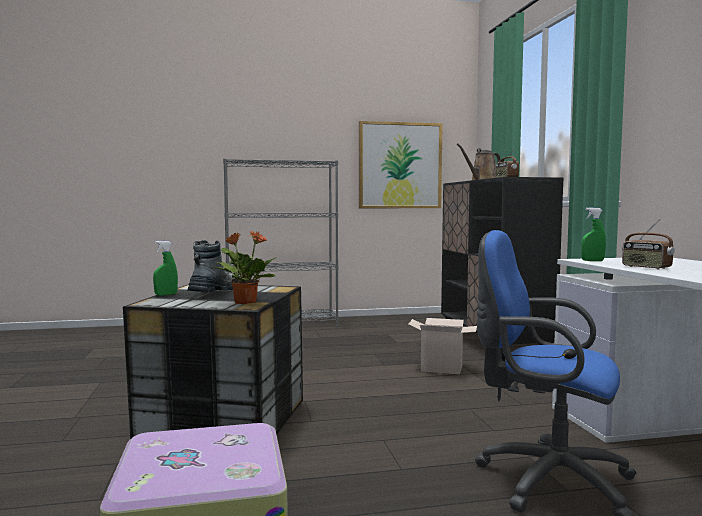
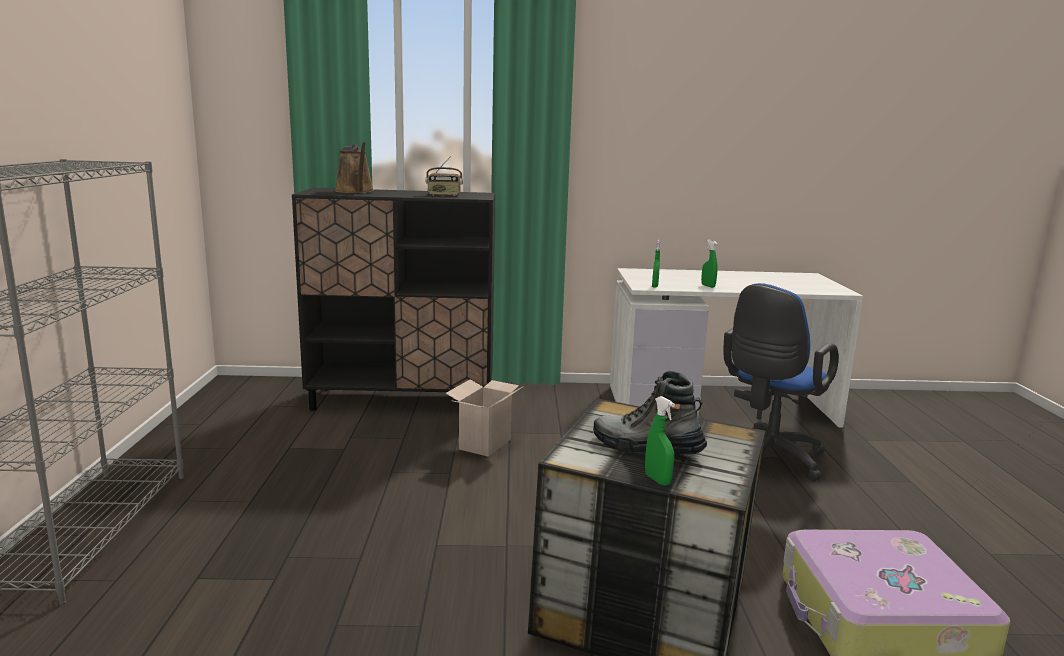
camera: 80 degrees left, 10 degrees up
(244, 302) = (715, 433): potted plant -> none
(400, 165) = (135, 154): picture -> none
(646, 267) = (708, 286): radio -> green spray bottle

